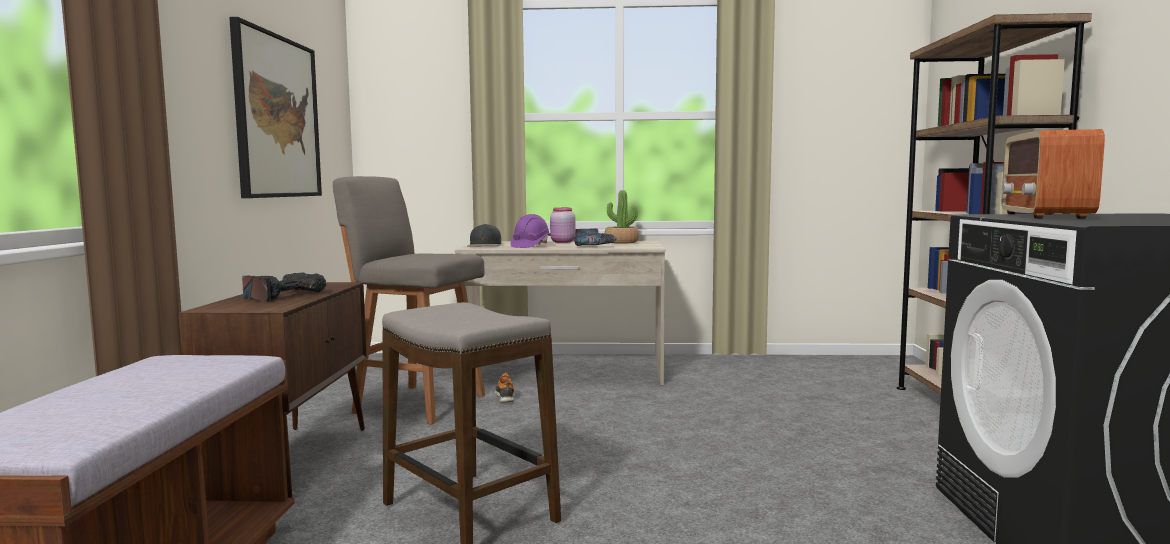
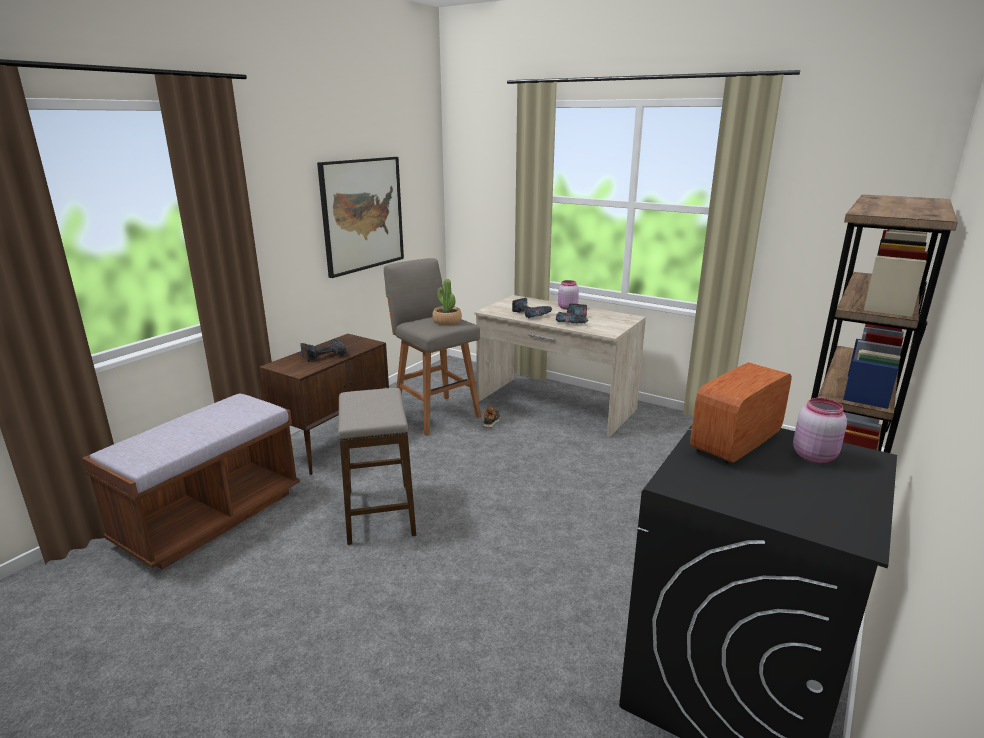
camera: 30 degrees right, 15 degrees up
(485, 245) = (503, 307): black cap -> none
(530, 246) = (530, 314): purple hard hat -> power drill
(621, 242) = (608, 316): potted plant -> potted plant (447, 321)
(1119, 215) = (814, 455): none -> pink jar

